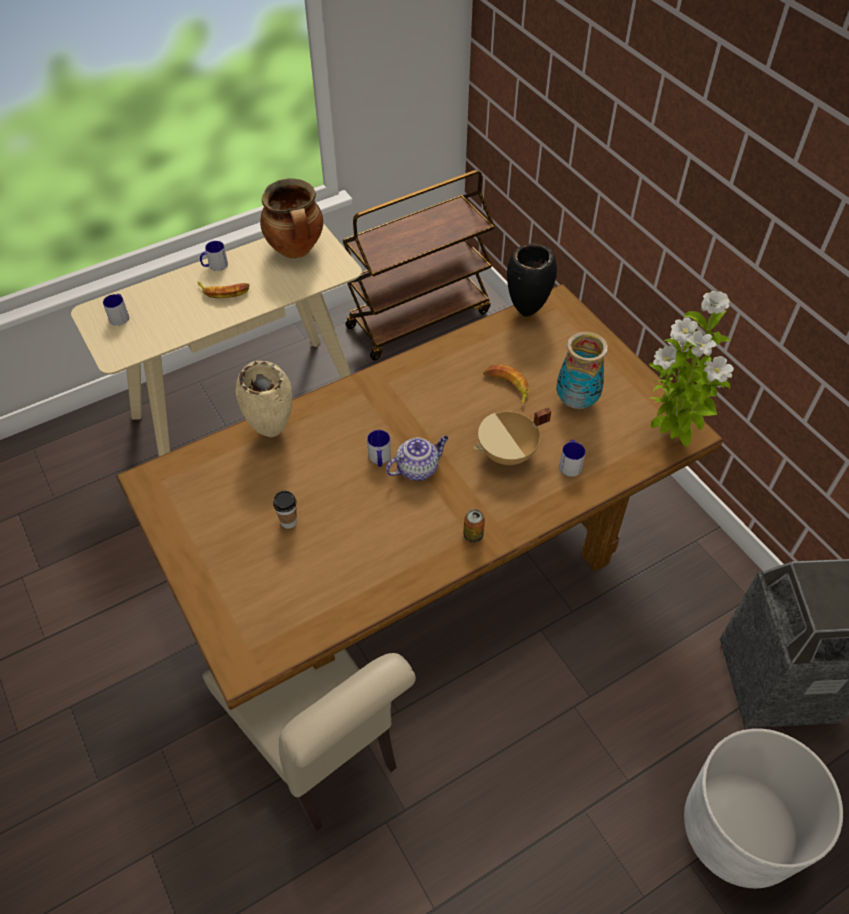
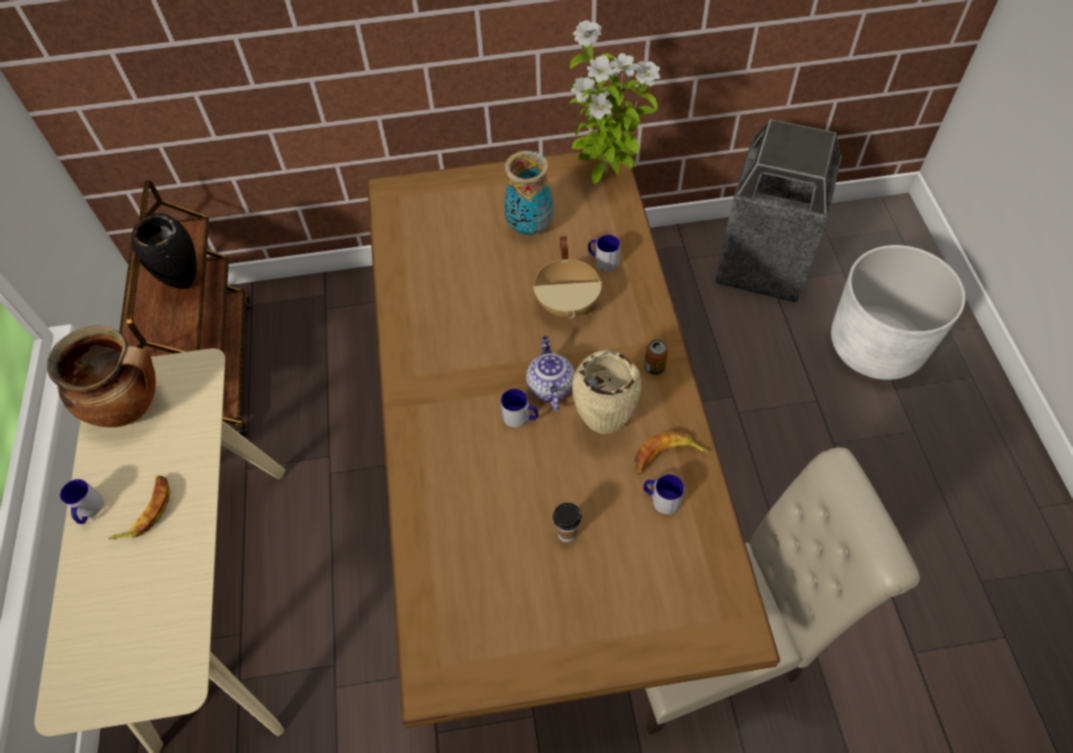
camera: 65 degrees left, 5 degrees up
(120, 316) = (101, 661): mug -> mug (661, 499)
(273, 432) = (427, 514): beige vase -> beige vase (604, 424)
(507, 387) = (481, 274): banana -> banana (666, 457)
(527, 313) = (390, 222): black vase -> black vase (186, 284)

